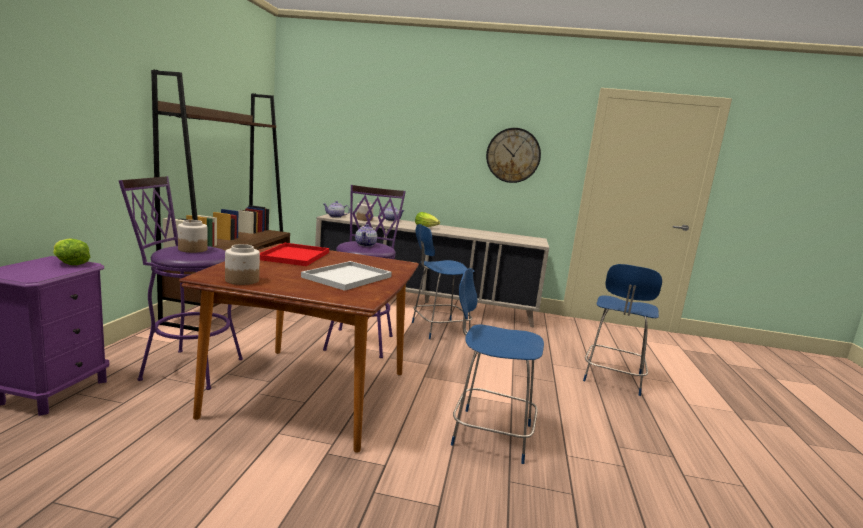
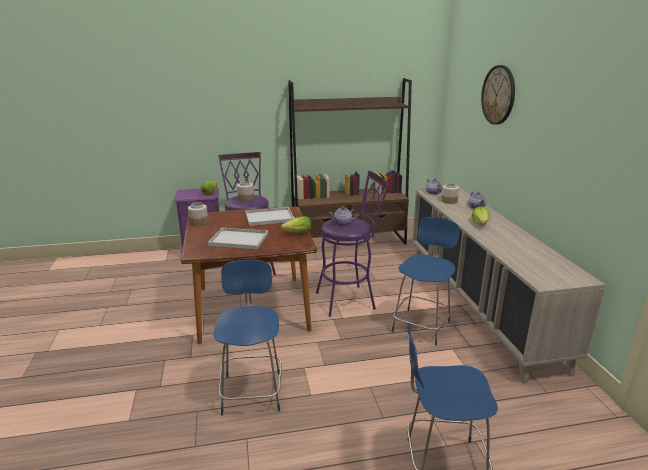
camera: 70 degrees right, 10 degrees up
(294, 255) = (270, 217): red tray -> white tray
(368, 258) = (298, 233): none -> lettuce
(438, 329) = (422, 325): blue chair -> blue chair turned 75 degrees clockwise
(513, 155) = (592, 157): wall clock -> wall clock (498, 95)

